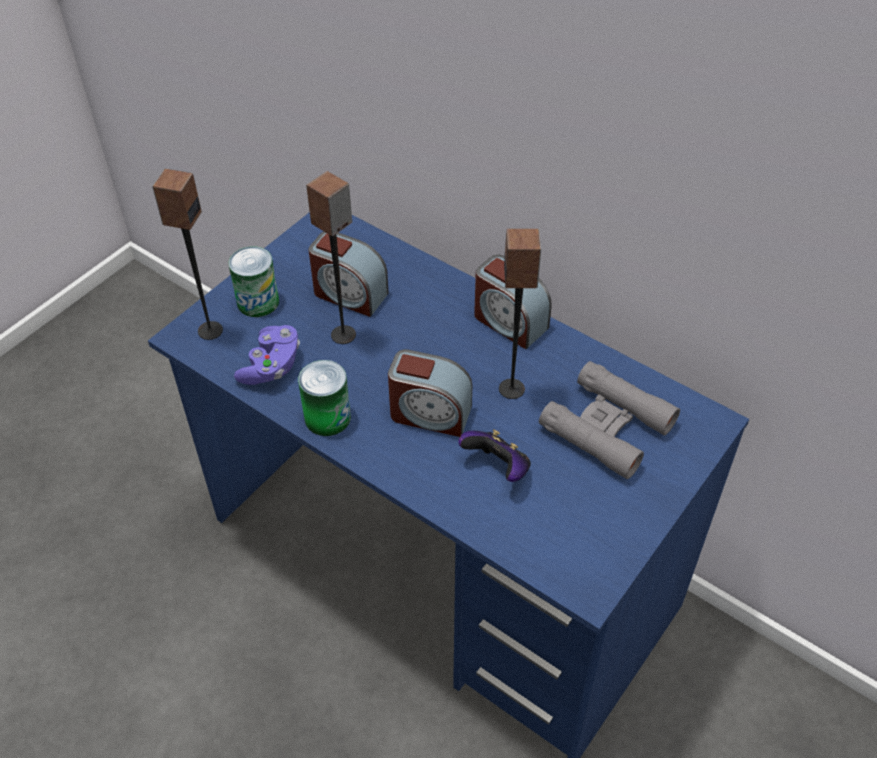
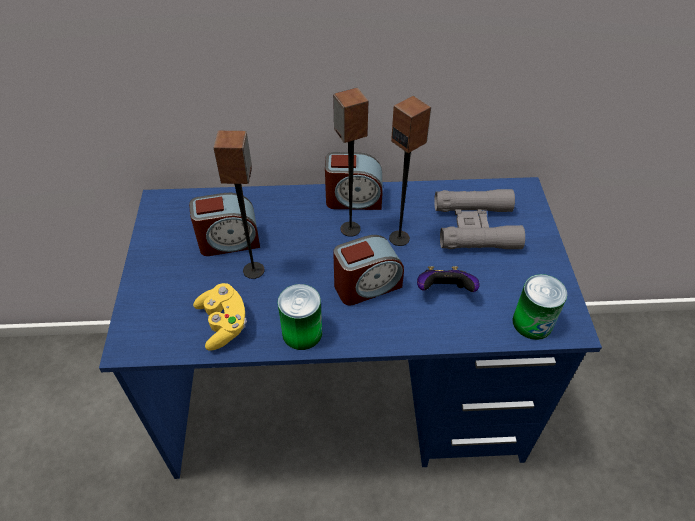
camera: 40 degrees left, 0 degrees up
(209, 330) = (146, 328): speaker -> speaker (350, 229)
(258, 302) = (164, 285): can -> can (532, 323)
(271, 366) = (223, 324): purple game controller -> yellow game controller

